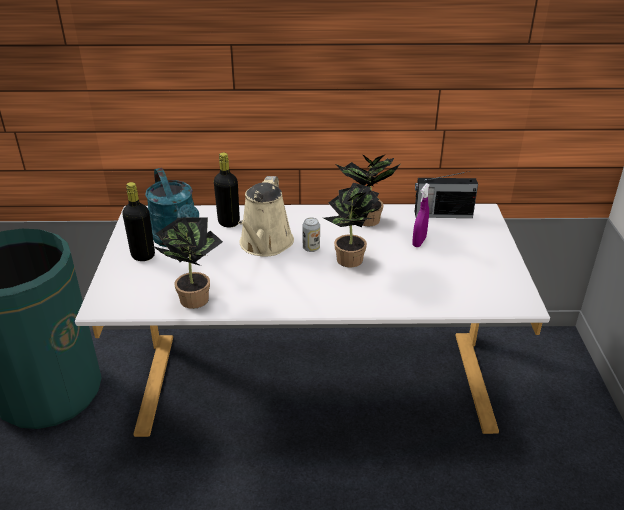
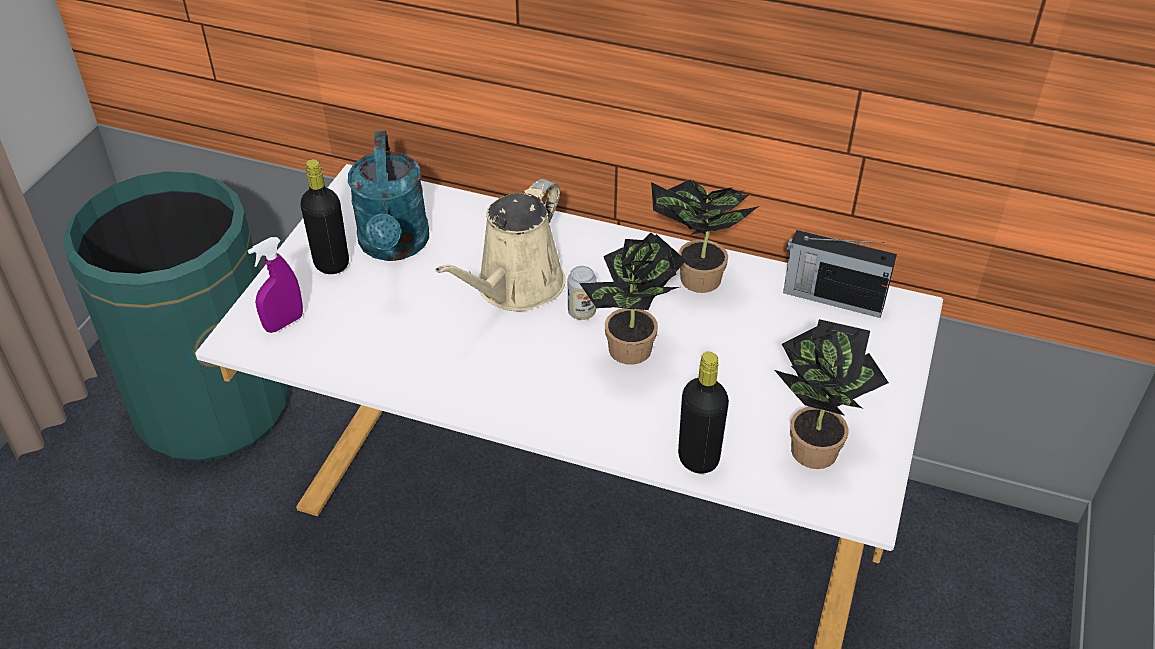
camera: 20 degrees right, 10 degrees up
(193, 296) = (367, 355): potted plant -> potted plant (813, 444)
(229, 222) = (482, 232): black bottle -> black bottle (698, 458)
(419, 242) = (760, 343): purple spray bottle -> purple spray bottle (284, 323)

